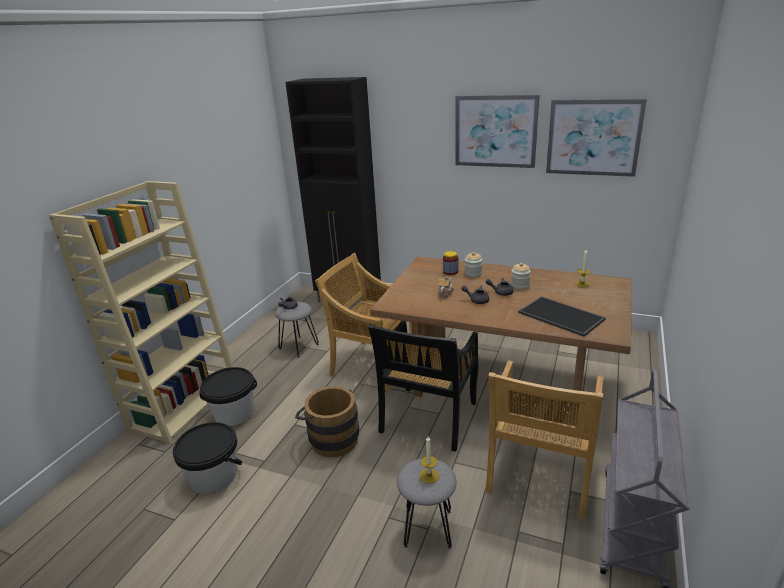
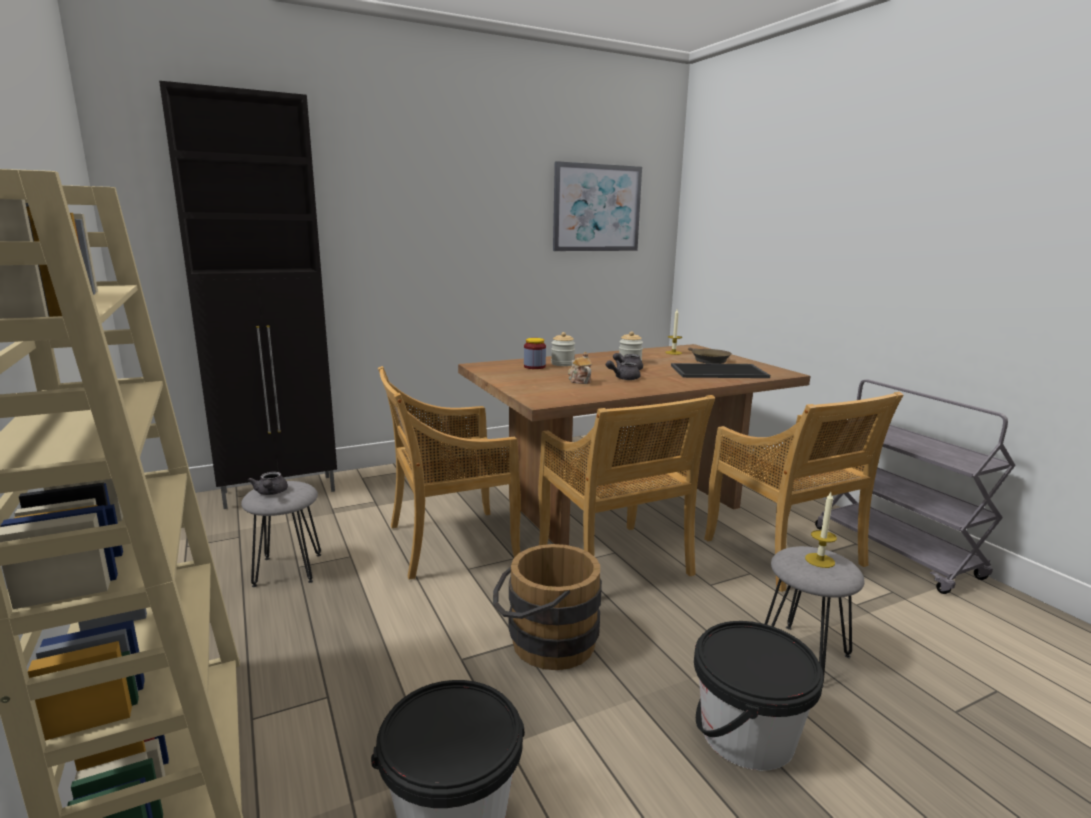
camera: 50 degrees left, 10 degrees down
(234, 413) = (321, 708): black bucket -> black bucket (747, 734)
(428, 419) = (615, 562): black chair -> beige chair
(495, 131) = (493, 199): picture -> none
(589, 300) = (708, 360): none -> brown frying pan

